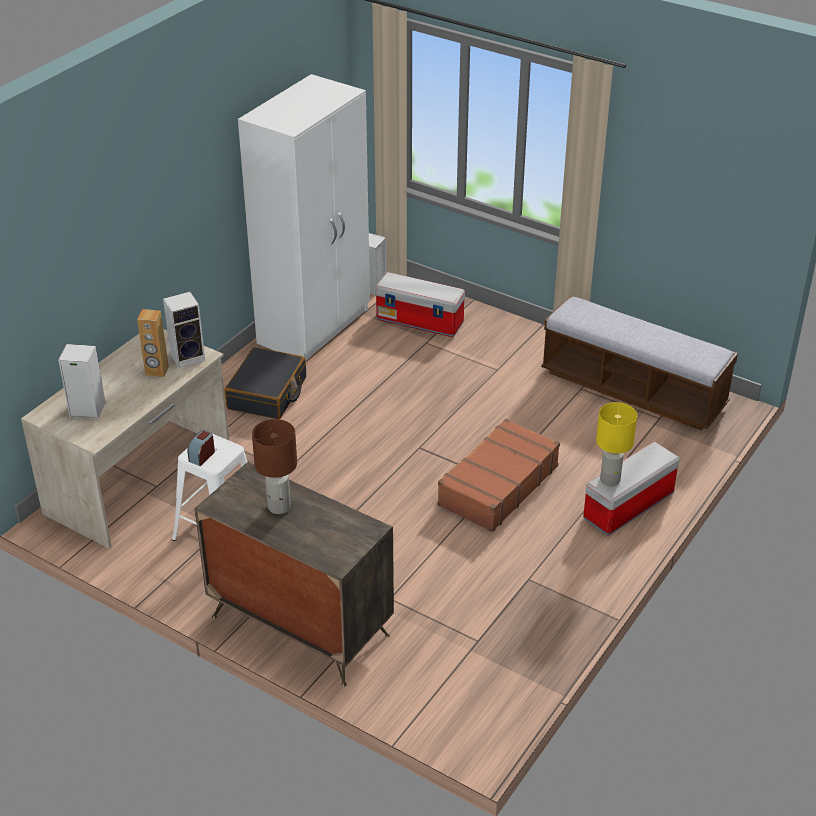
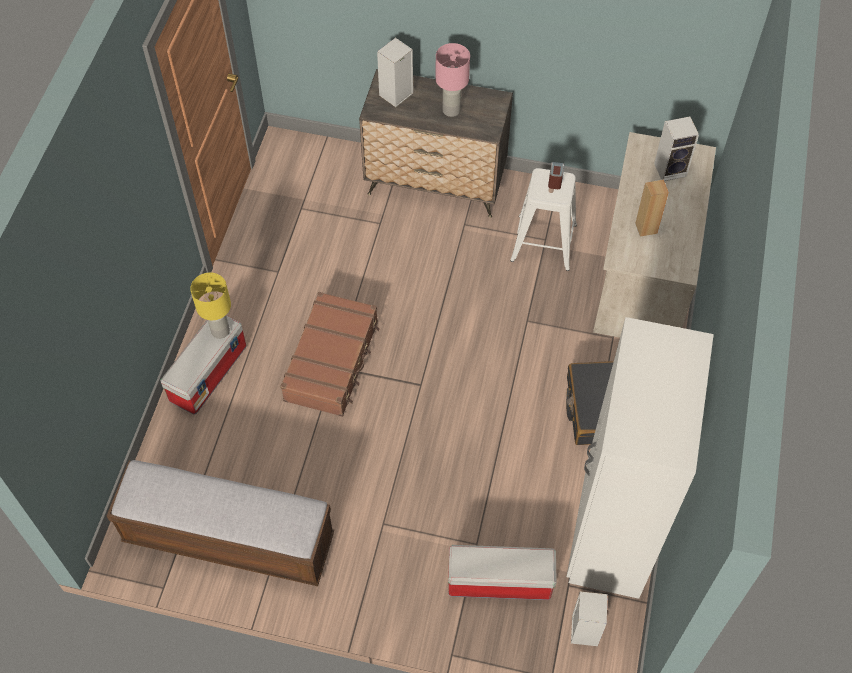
camera: 160 degrees right, 20 degrees up
(188, 356) = (631, 253): speaker -> speaker (395, 95)
(280, 507) = (450, 110): brown table lamp -> pink table lamp

